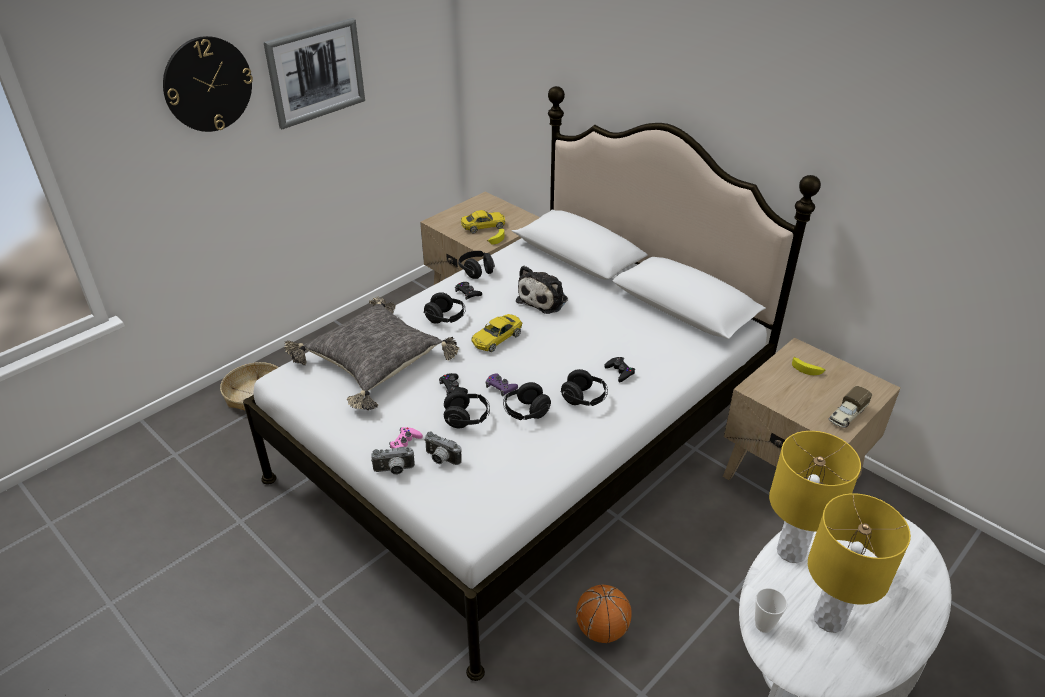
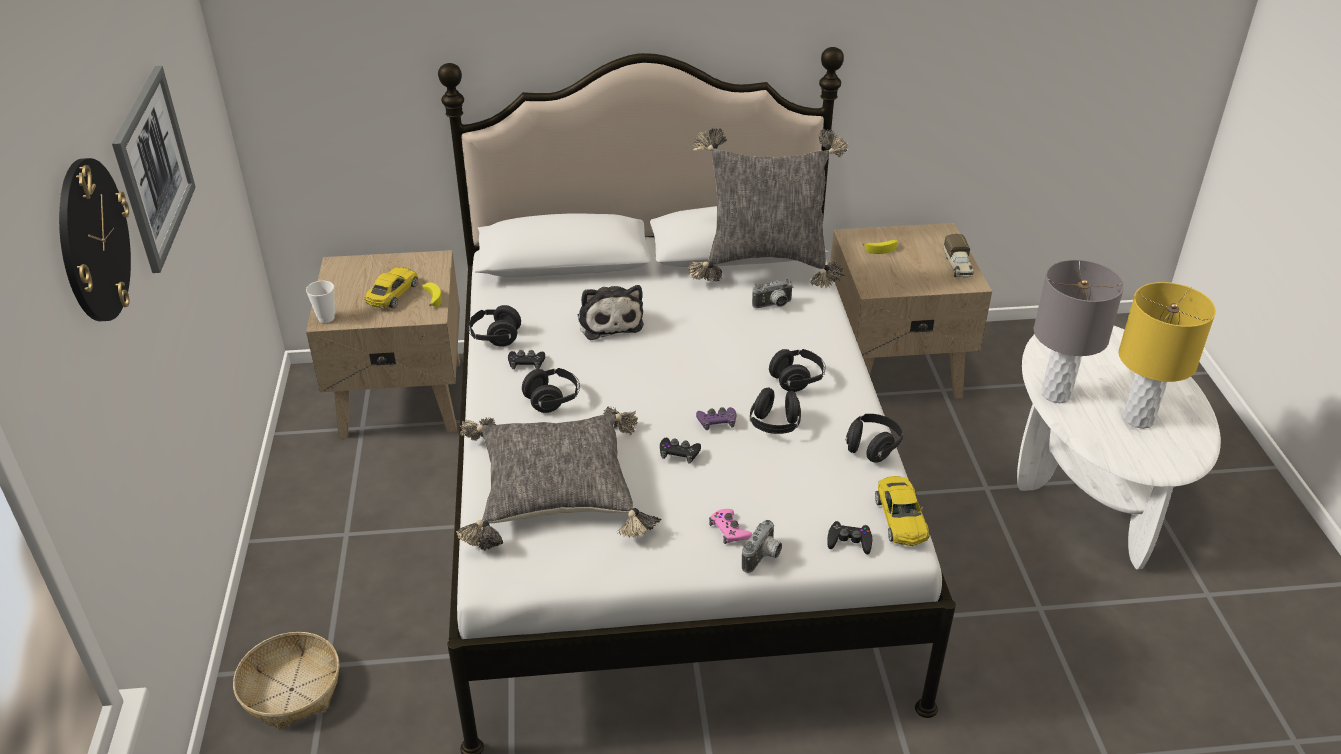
camera: 50 degrees left, 0 degrees up
(441, 459) = (781, 516): camera -> camera (774, 305)
(467, 418) = (738, 468): black headphones -> black headphones (872, 447)
(497, 338) = (635, 383): yellow toy car -> yellow toy car (900, 518)
(602, 629) = (951, 591): basketball -> none
(619, 371) = (782, 339): black game controller -> black game controller (849, 541)
(681, 329) = (765, 272): none -> pillow
(764, 625) = (1117, 455): cup -> cup (326, 318)
(791, 552) = (1056, 394): yellow table lamp -> grey table lamp

